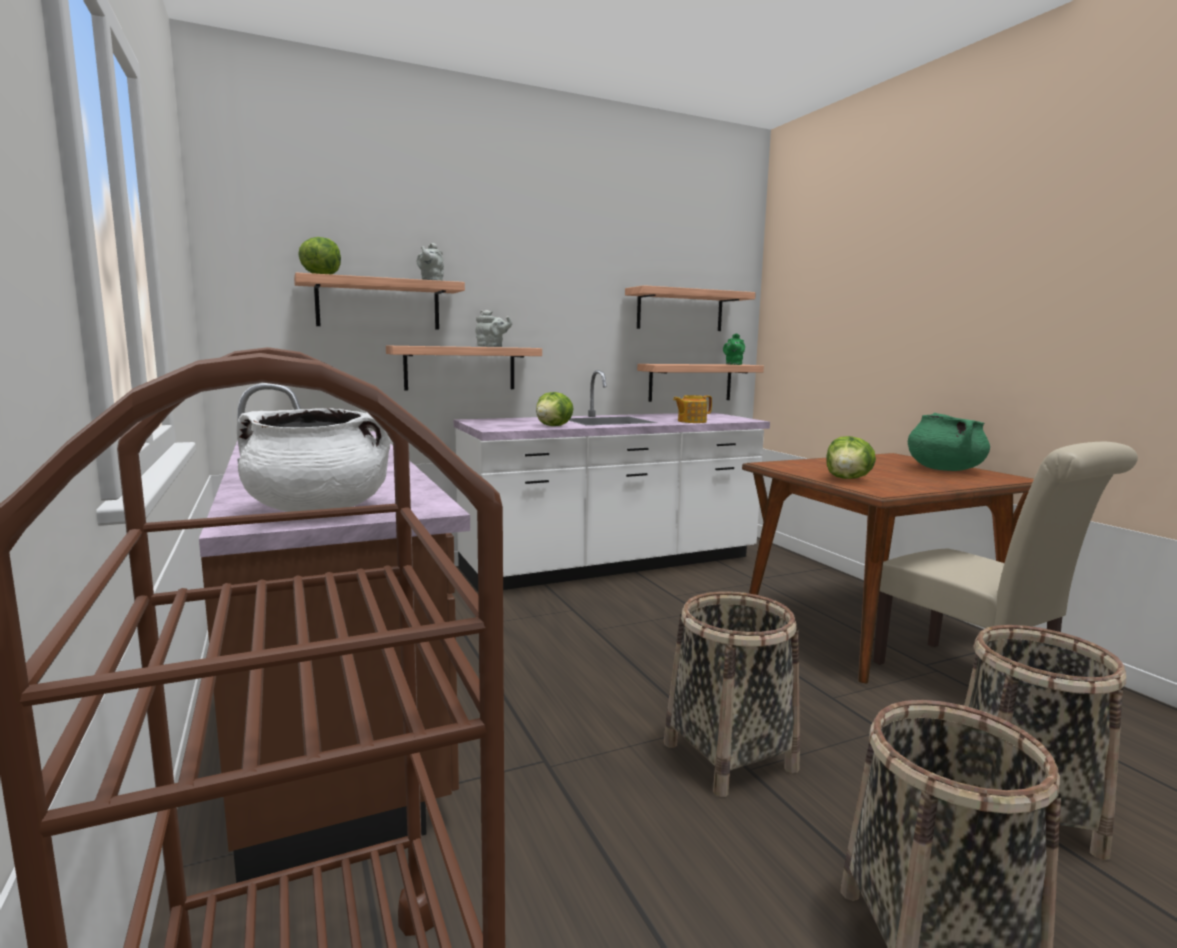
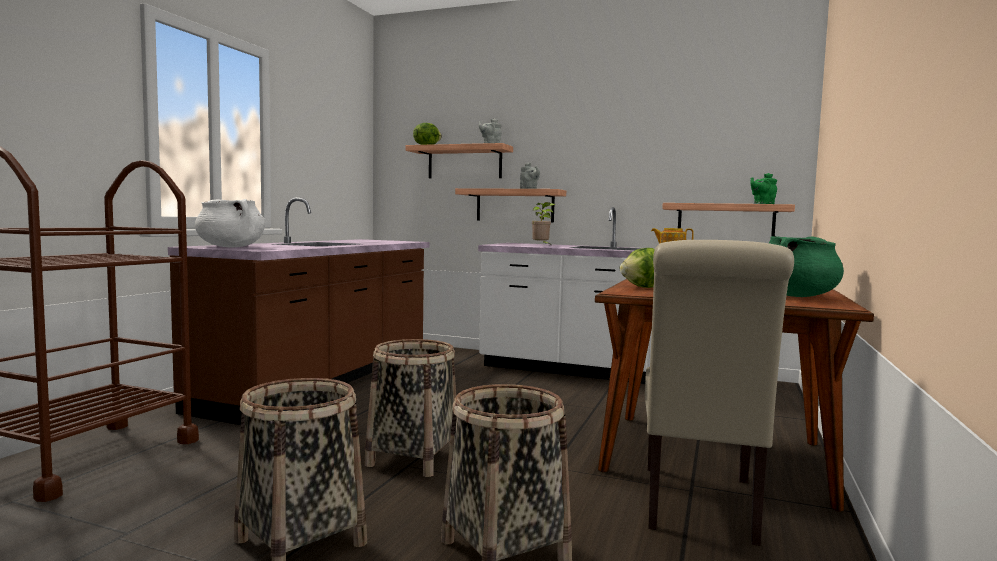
camera: 45 degrees right, 5 degrees down
(554, 426) = (541, 246): lettuce -> potted plant
(680, 310) = (713, 154): shelf -> none

